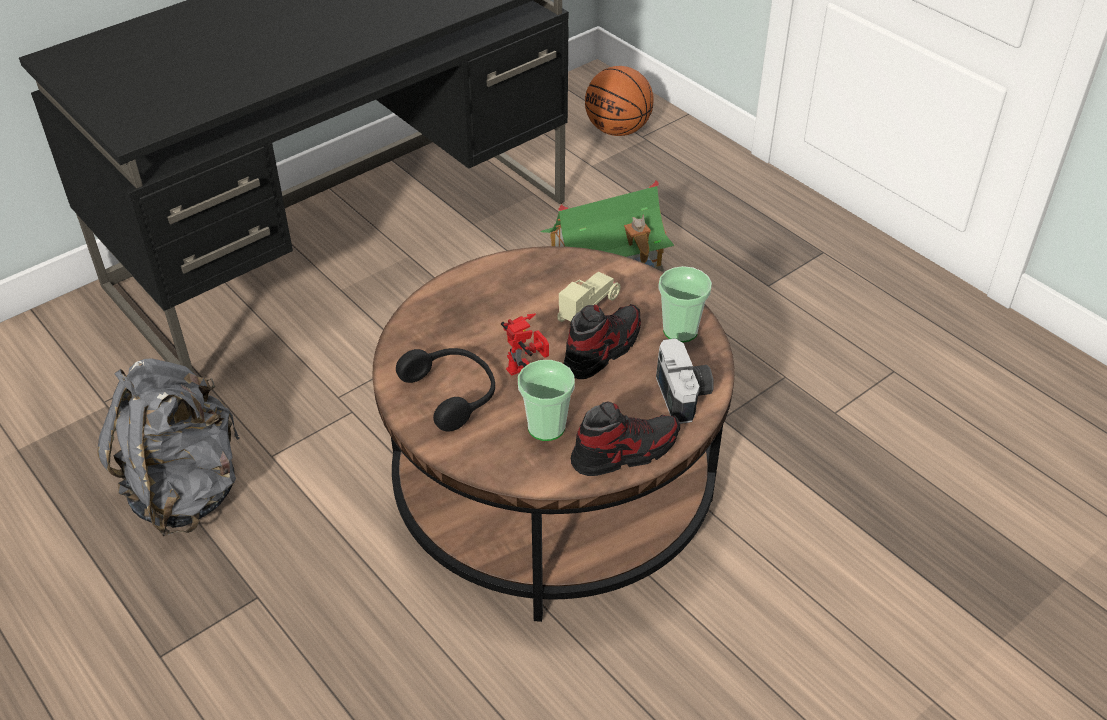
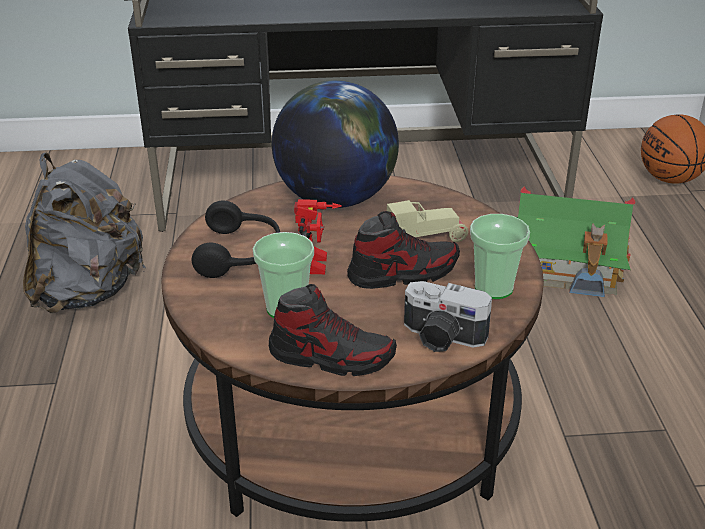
camera: 35 degrees right, 10 degrees down
(473, 299) = (335, 198): none -> globe
(685, 394) = (441, 338): camera -> camera turned 90 degrees clockwise

